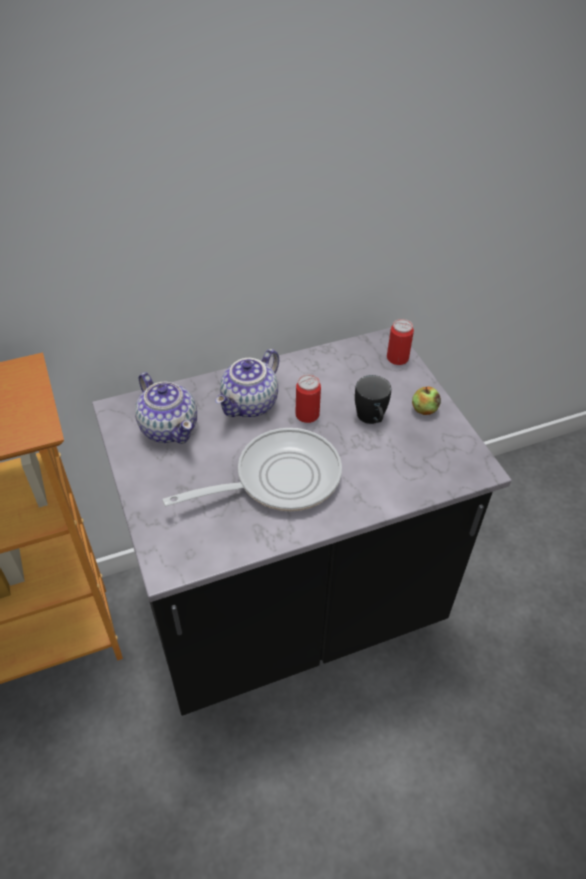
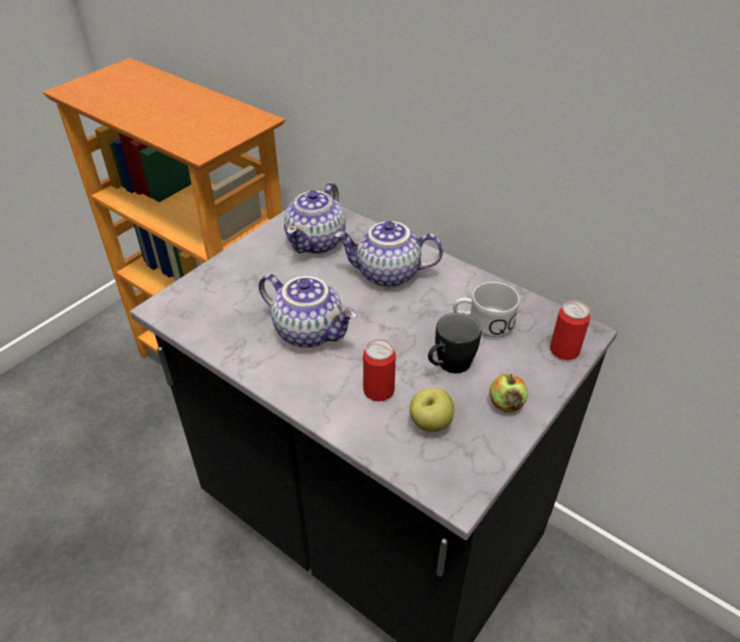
camera: 60 degrees right, 5 degrees down
(279, 478) = (310, 331): frying pan -> teapot
(307, 415) = (410, 316): can -> can (378, 390)
(343, 381) = (482, 323): none -> white mug
(418, 454) = (430, 424): none -> apple

